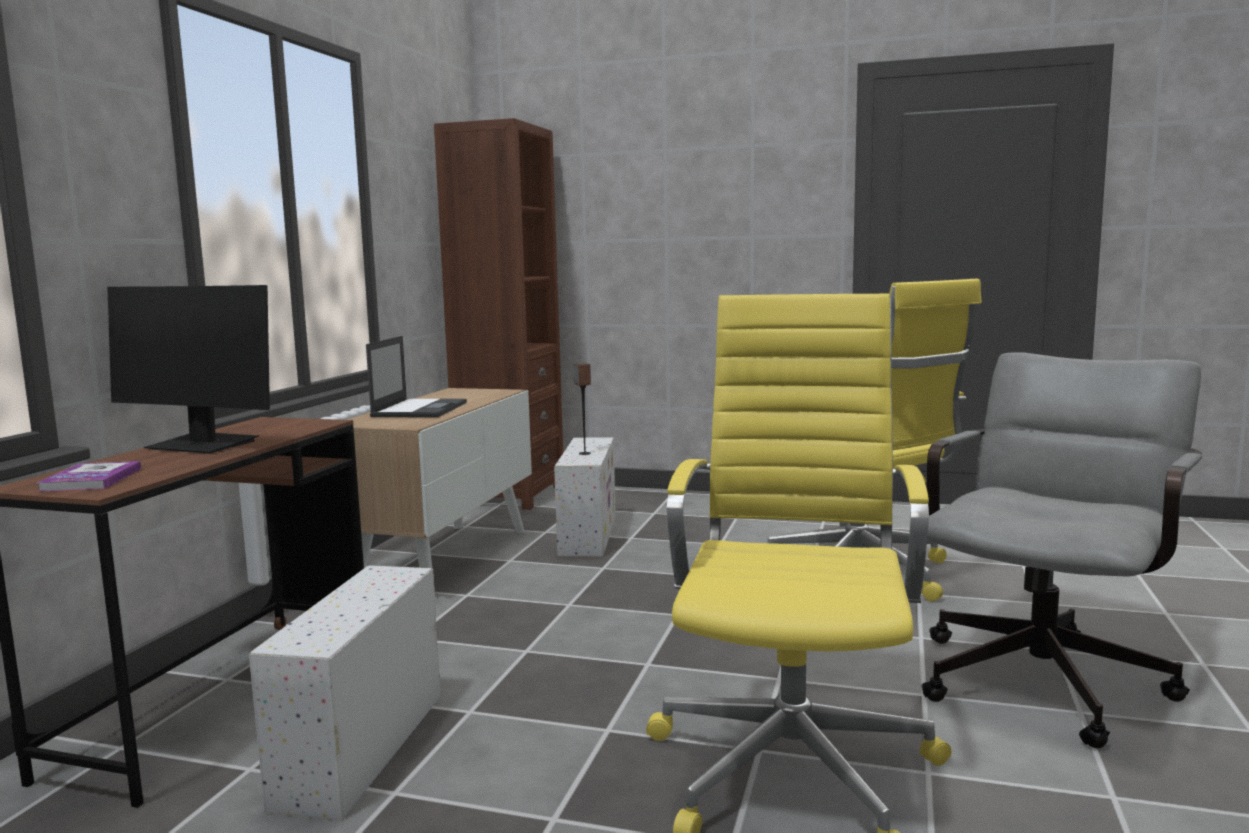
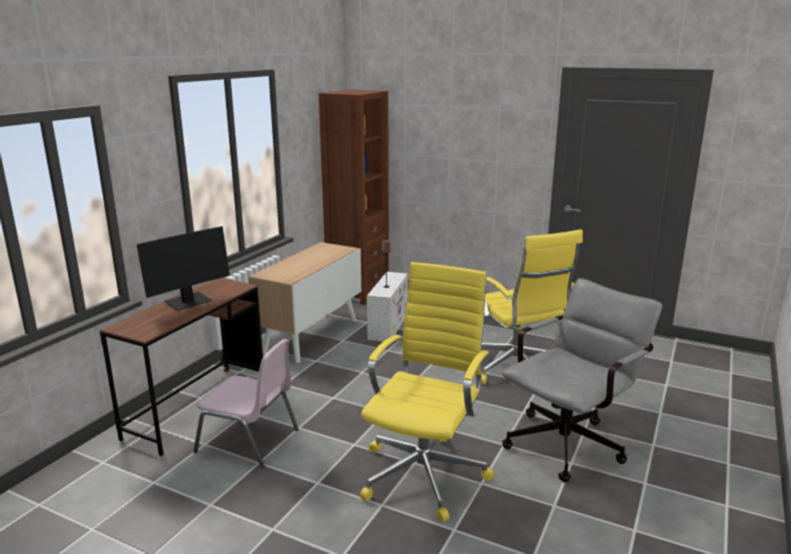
camera: 10 degrees right, 10 degrees up
(91, 479) = (142, 326): book -> none
(203, 445) = (188, 302): monitor -> monitor turned 75 degrees counterclockwise
(361, 750) = (249, 441): white storage box -> pink chair
(420, 409) = (298, 264): laptop -> none

